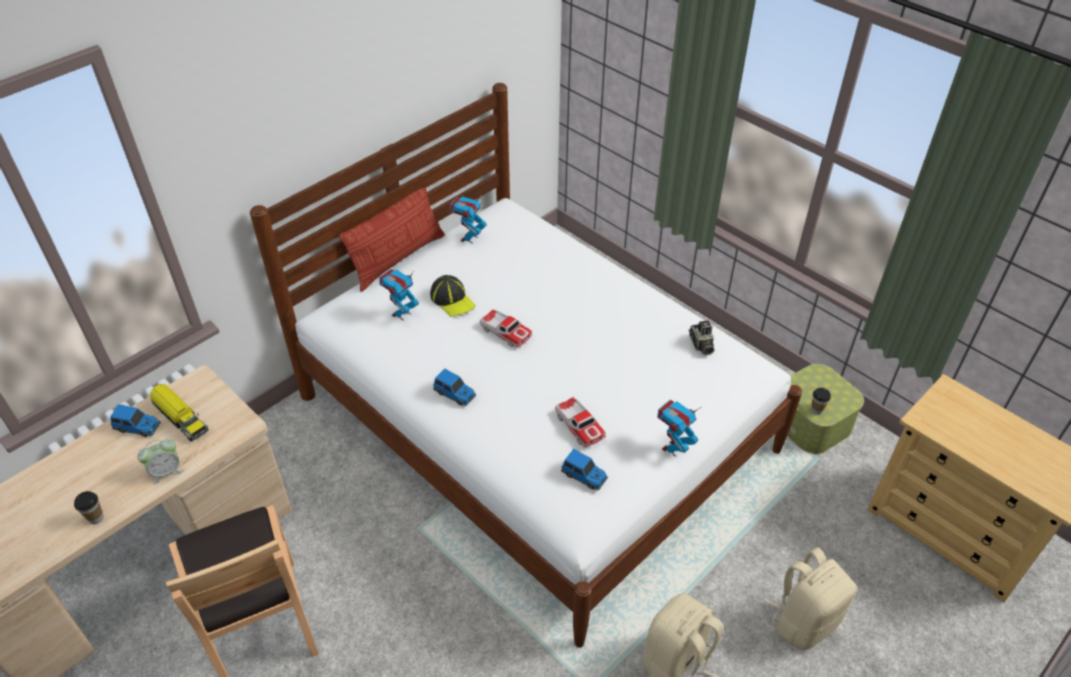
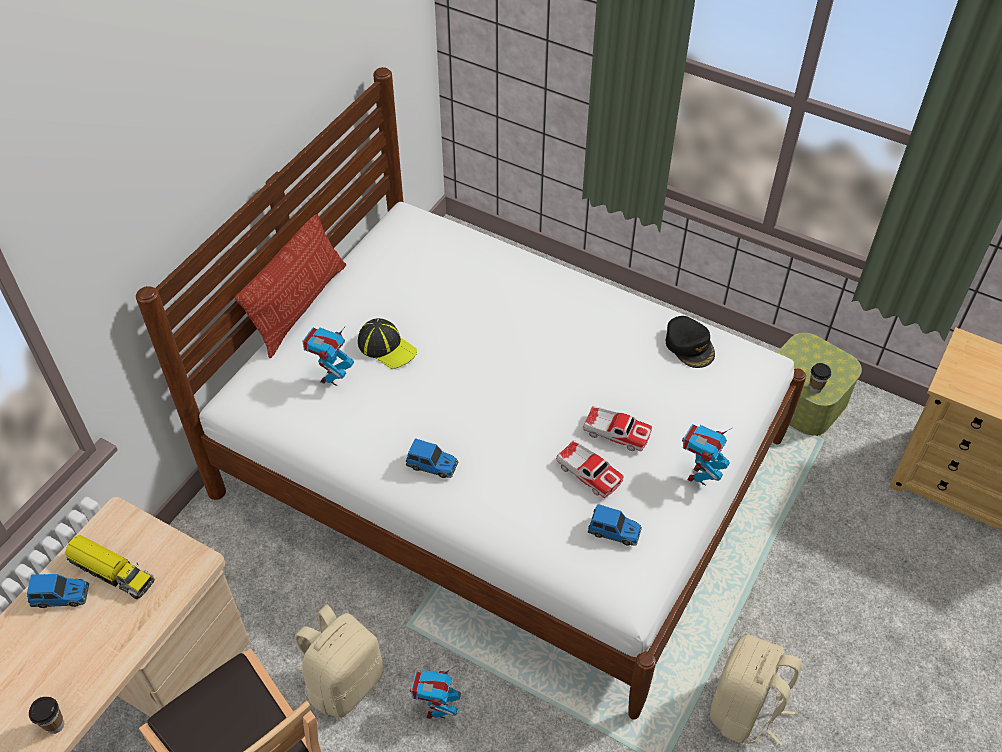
camera: 15 degrees left, 5 degrees up
(166, 471) = (121, 644): alarm clock -> none
(469, 238) = (378, 264): toy robot -> toy robot (437, 710)
(505, 332) = (464, 376): toy car -> toy car (616, 432)
(701, 345) = (689, 345): camera -> black cap
(803, 620) = (860, 627): beige backpack -> beige backpack (344, 682)

